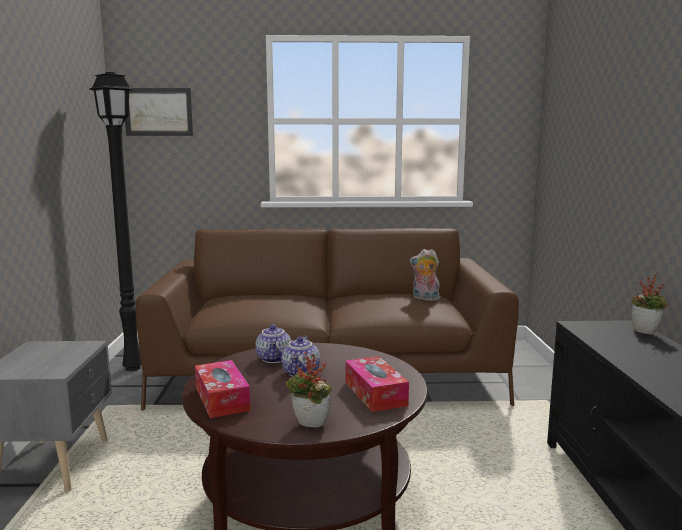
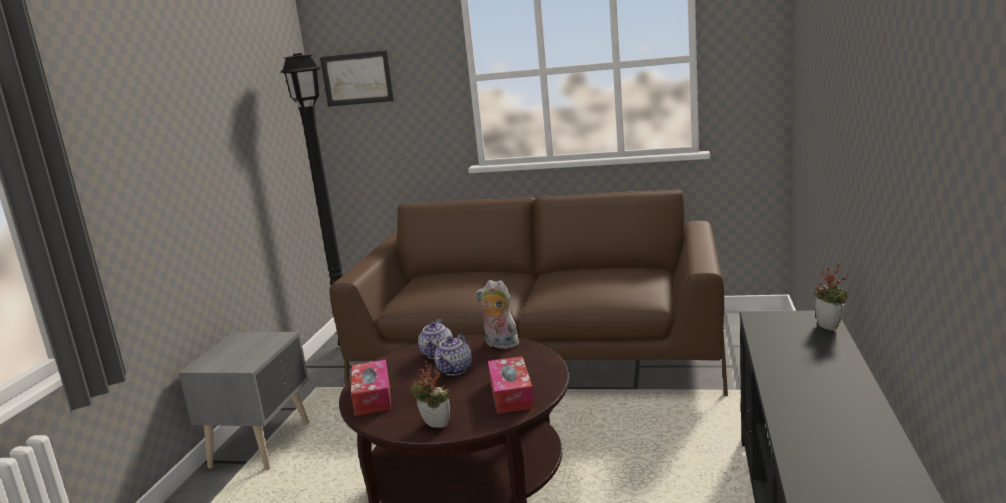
camera: 15 degrees right, 5 degrees up
(425, 299) = (634, 276): plush toy -> plush toy (499, 345)

